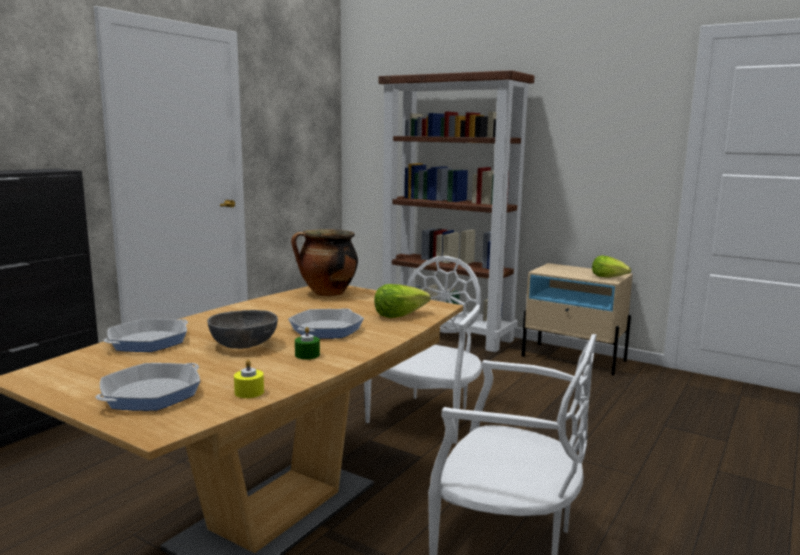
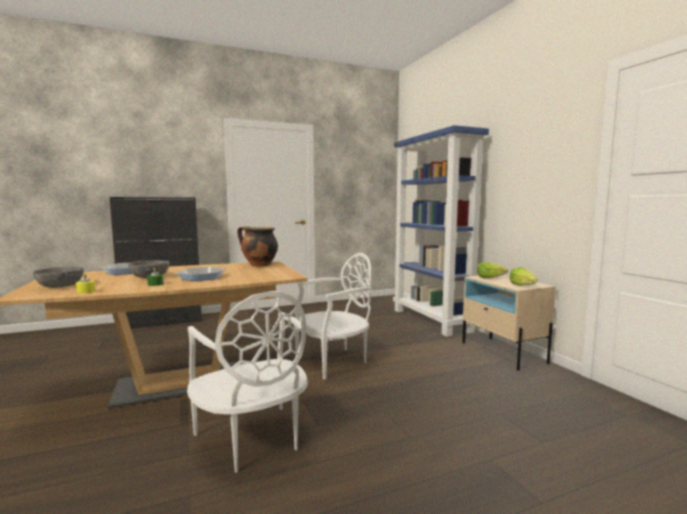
camera: 35 degrees right, 5 degrees down
(151, 394) = (60, 286): frying pan -> grey bowl
(399, 315) = (255, 277): lettuce -> lettuce (490, 278)
(447, 334) = (432, 320): brown bookcase -> blue bookcase

